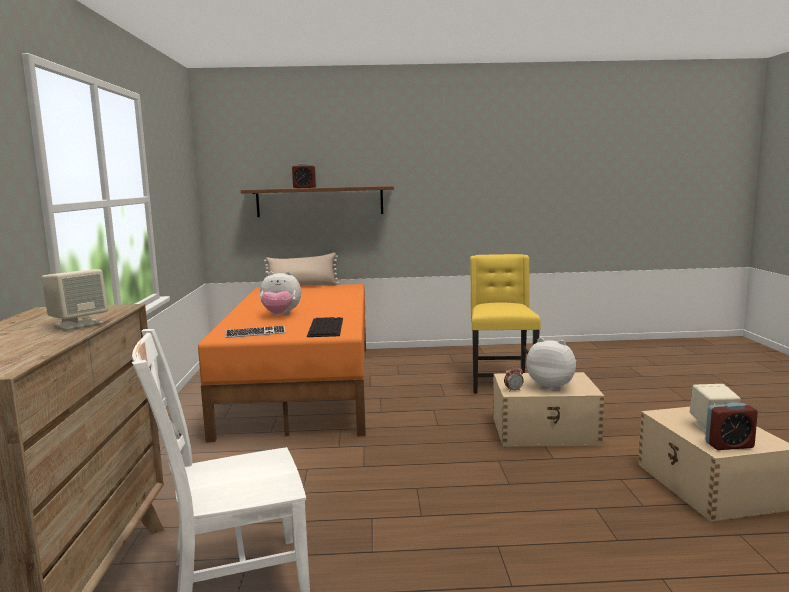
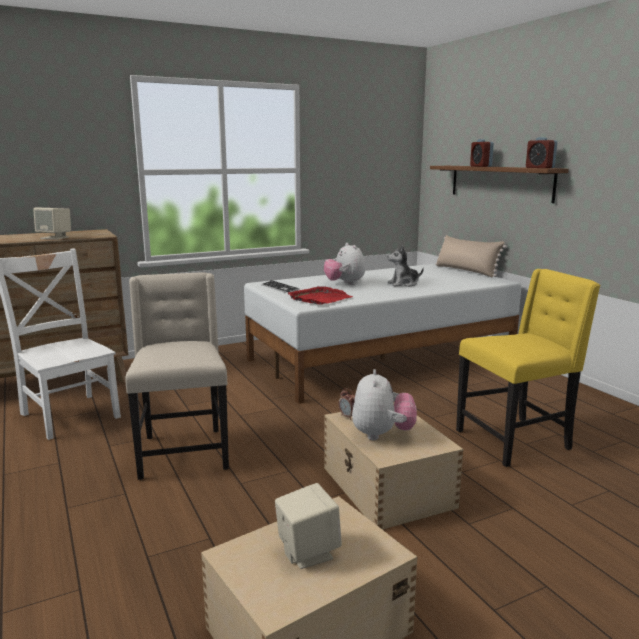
camera: 65 degrees right, 5 degrees up
(303, 386) = (382, 359): orange bed -> white bed
(316, 303) = (403, 284): none -> plush toy
(325, 327) = (320, 298): keyboard -> red tray
(425, 505) = (183, 452): none -> beige chair
(729, 445) = (247, 564): alarm clock -> alarm clock (539, 168)

